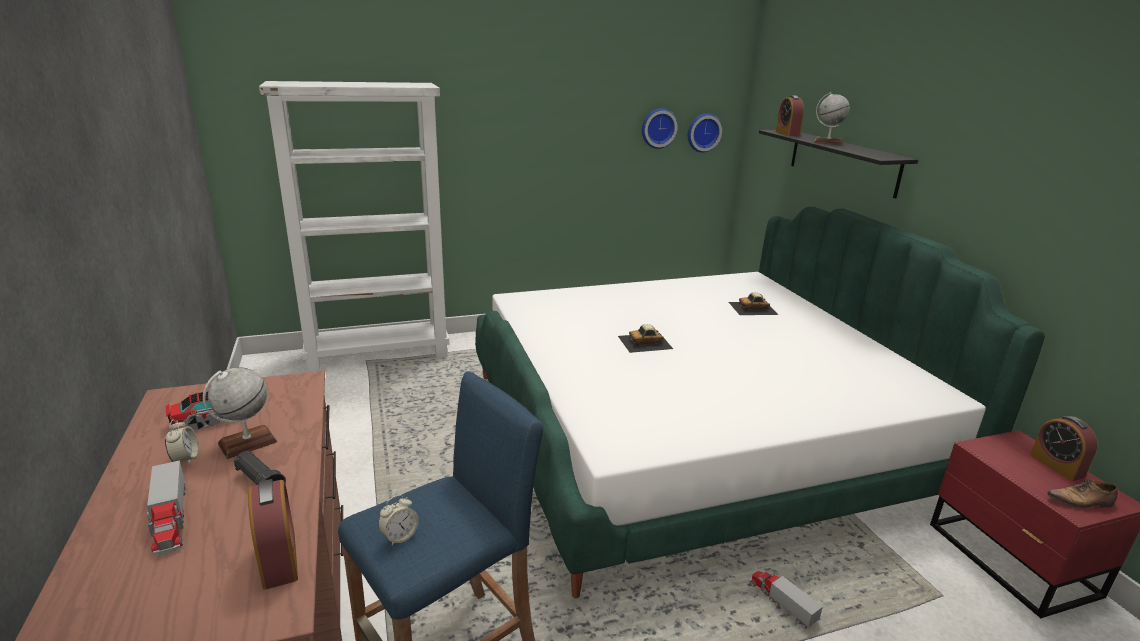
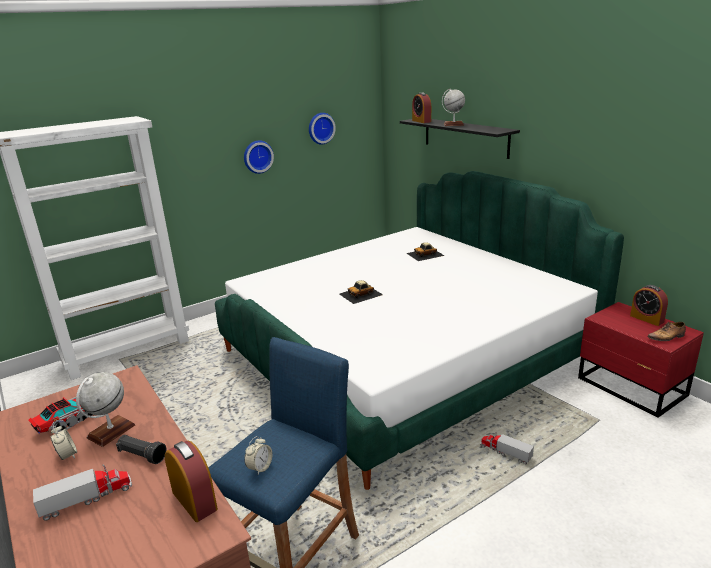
camera: 15 degrees left, 0 degrees up
(170, 519) = (87, 499): toy truck -> toy truck turned 75 degrees counterclockwise
(703, 132) = (354, 127): wall clock -> wall clock (257, 156)

